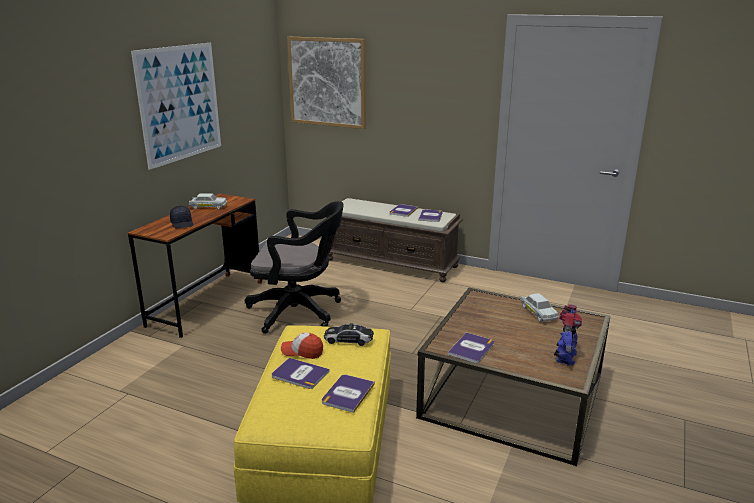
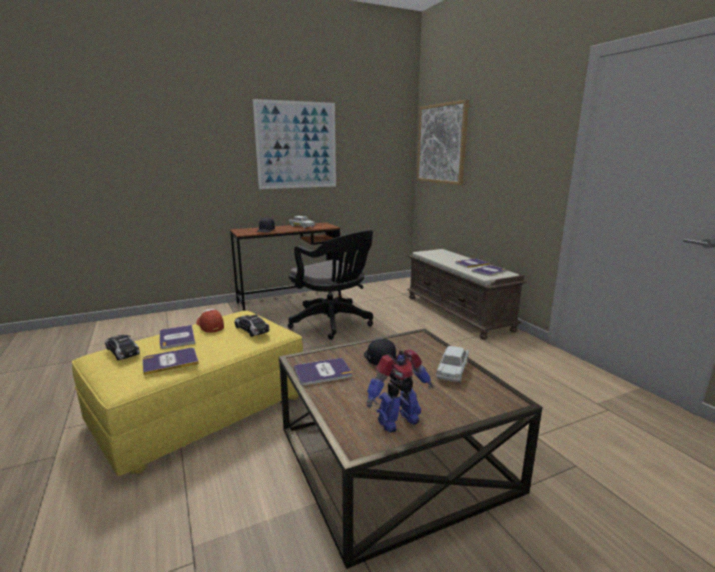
camera: 40 degrees right, 5 degrees down
(285, 407) = (123, 352): none -> toy car
(484, 323) = (378, 359): none -> black cap

